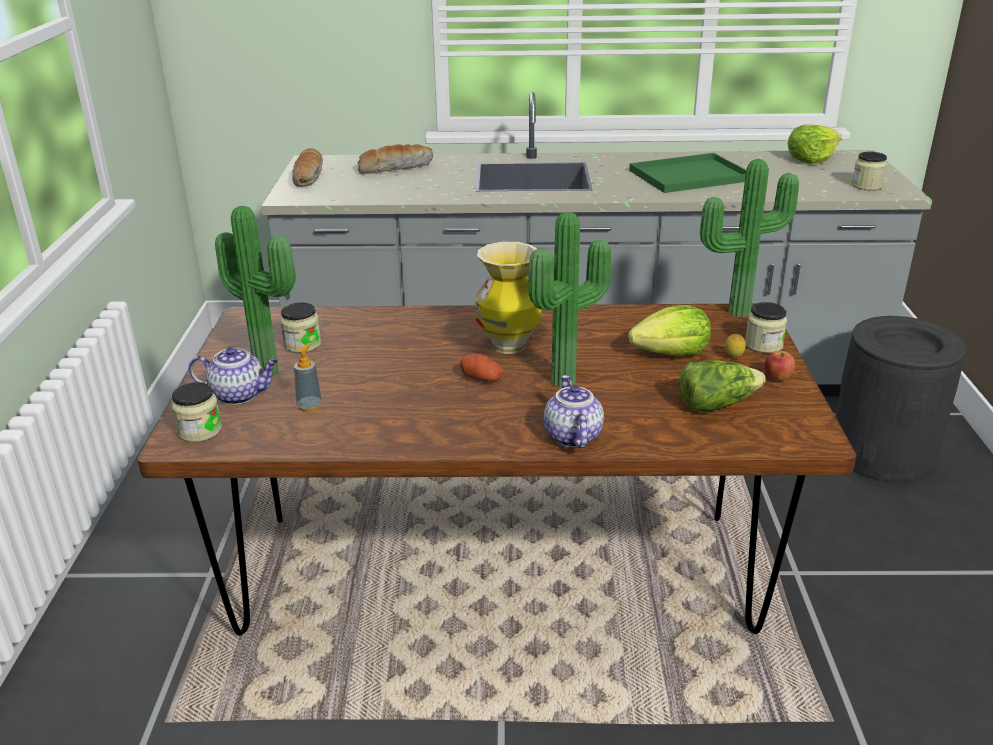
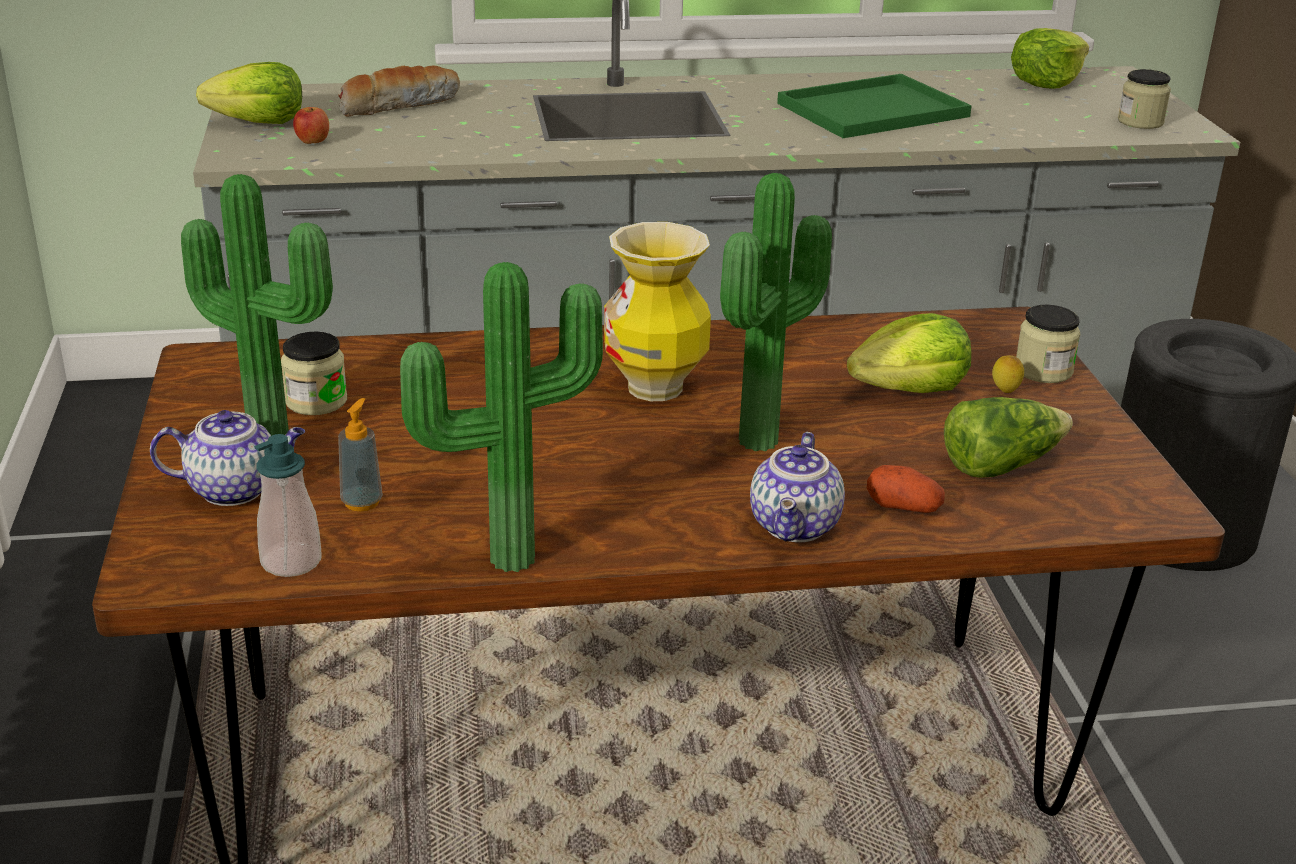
camera: 10 degrees left, 0 degrees up
(199, 431) = (187, 552): jar -> none
(257, 440) = (291, 561): none -> soap dispenser
(309, 177) = (259, 122): bread -> lettuce
(482, 378) = (628, 442): potato -> potato (904, 506)
(571, 436) = (796, 527): teapot -> teapot turned 150 degrees counterclockwise
(736, 310) = (987, 319): potted plant -> potted plant (508, 554)
(777, 378) = (1078, 420): apple -> apple (312, 142)

